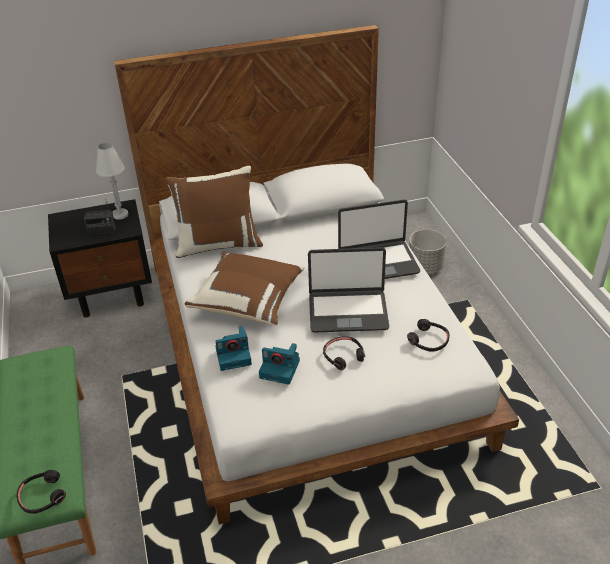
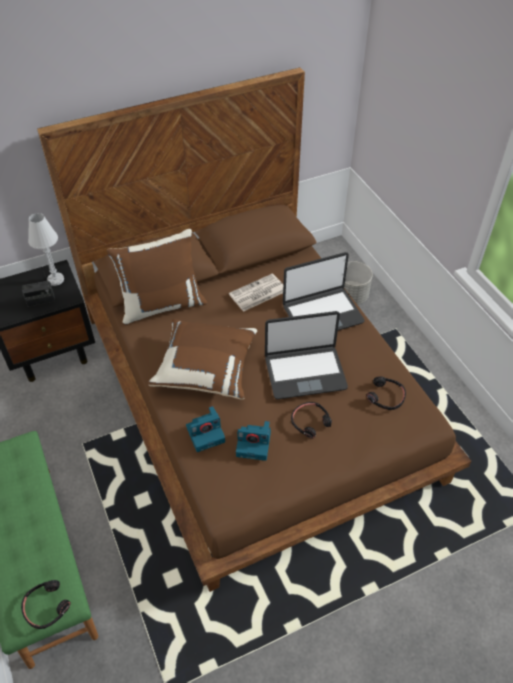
camera: 10 degrees left, 10 degrees up
(308, 346) = (257, 393): white bed -> brown bed
(315, 241) = (257, 293): none -> newspaper

